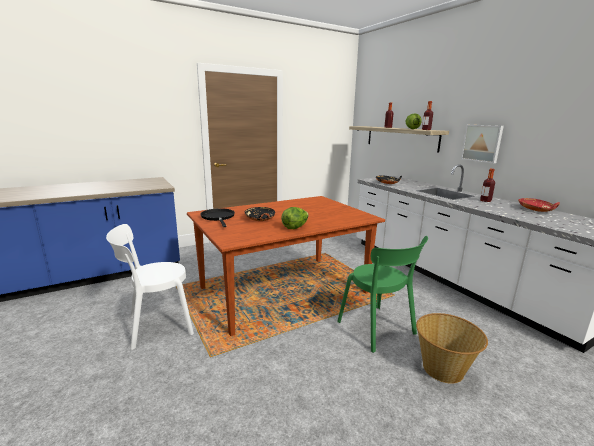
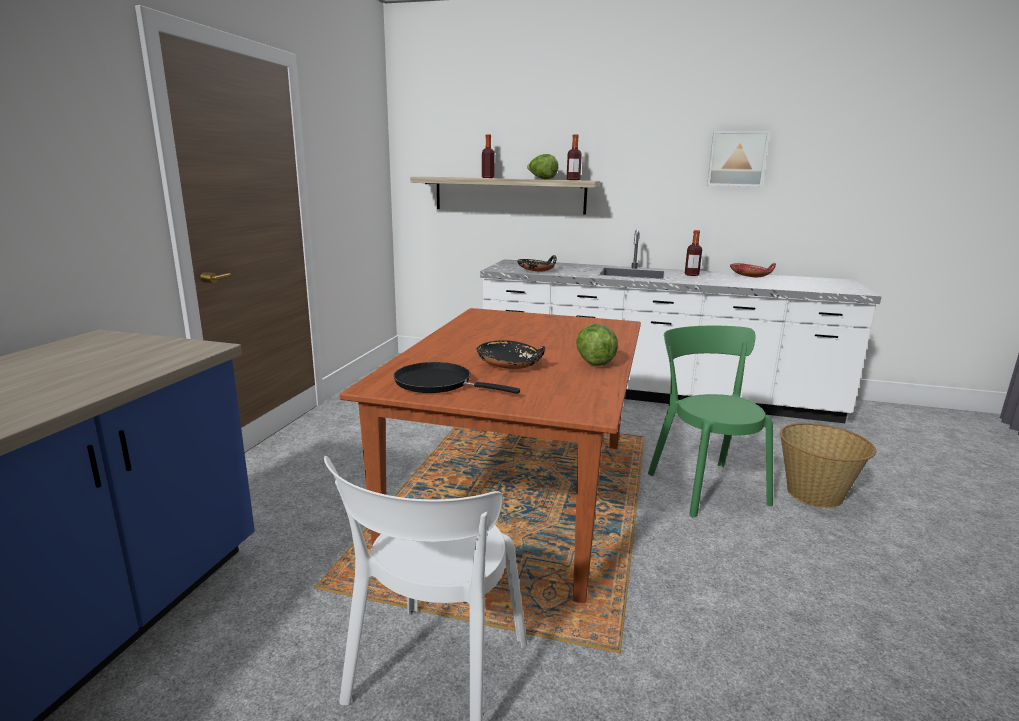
camera: 45 degrees left, 0 degrees up
(378, 329) = (704, 485): green chair -> green chair turned 120 degrees counterclockwise
(482, 143) = (655, 197): picture -> picture (737, 159)

